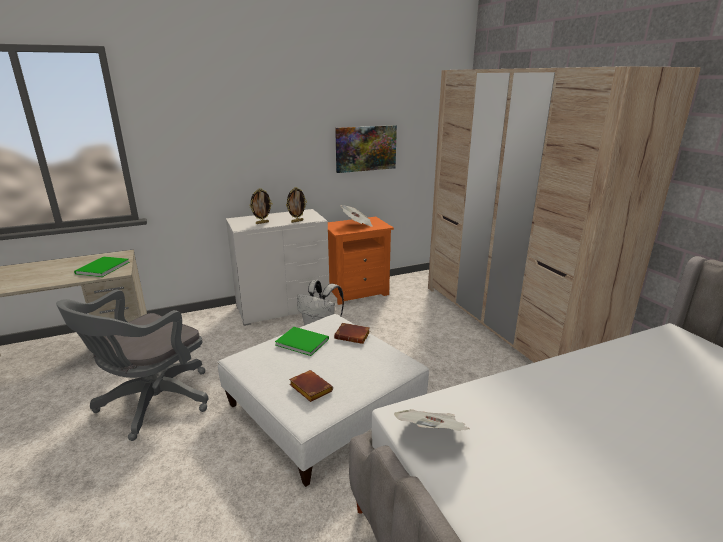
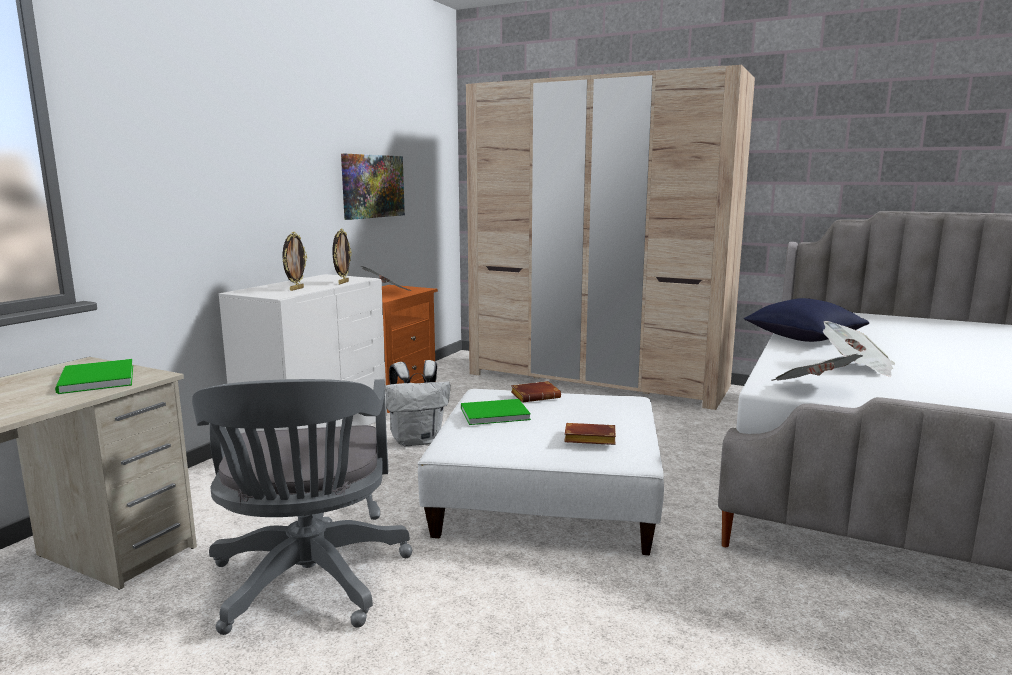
camera: 40 degrees left, 10 degrees down
(539, 430) = (857, 367): none -> newspaper
(577, 371) = (803, 338): none -> blue pillow

